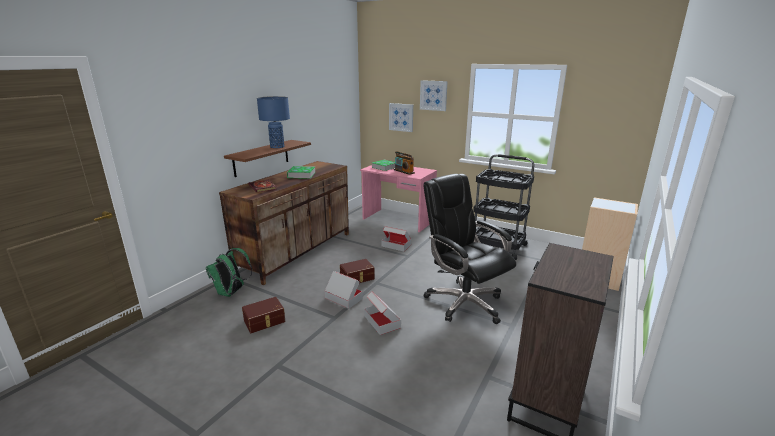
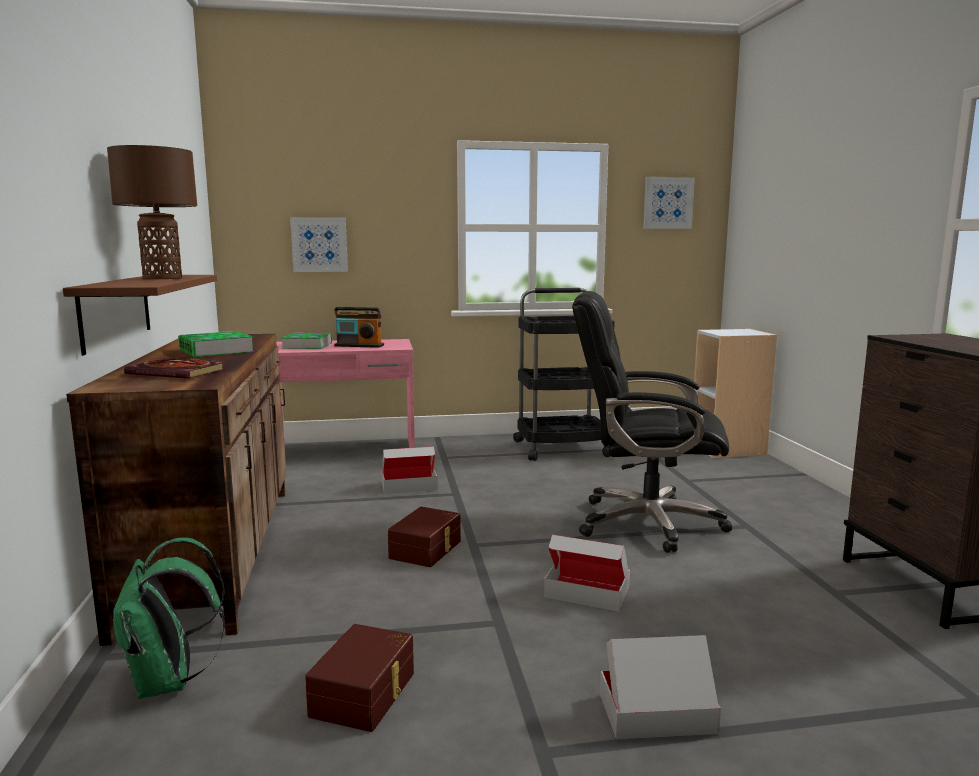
camera: 40 degrees left, 10 degrees down
(277, 146) = (161, 278): blue table lamp -> brown table lamp
(343, 298) = (459, 587): cardboard box -> cardboard box (656, 713)
(433, 95) = (388, 198): picture -> picture (668, 203)

